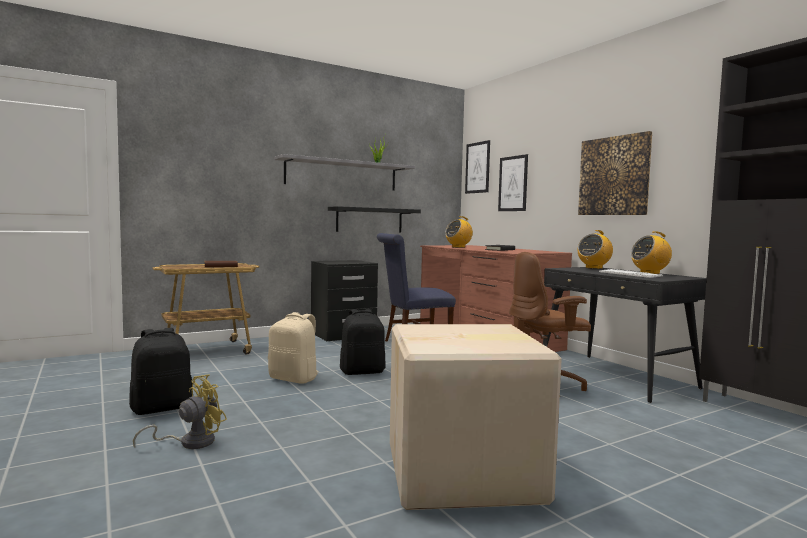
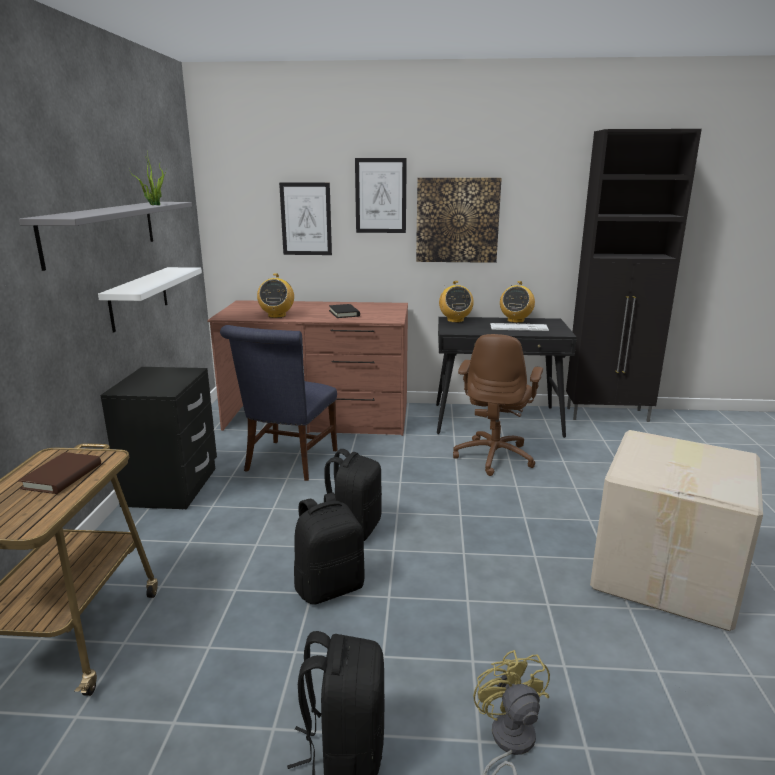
camera: 55 degrees left, 15 degrees up
(294, 379) = (329, 587): beige backpack -> black backpack
(369, 220) = (139, 298): black shelf -> white shelf
(477, 167) = (232, 191): picture -> picture (380, 196)

